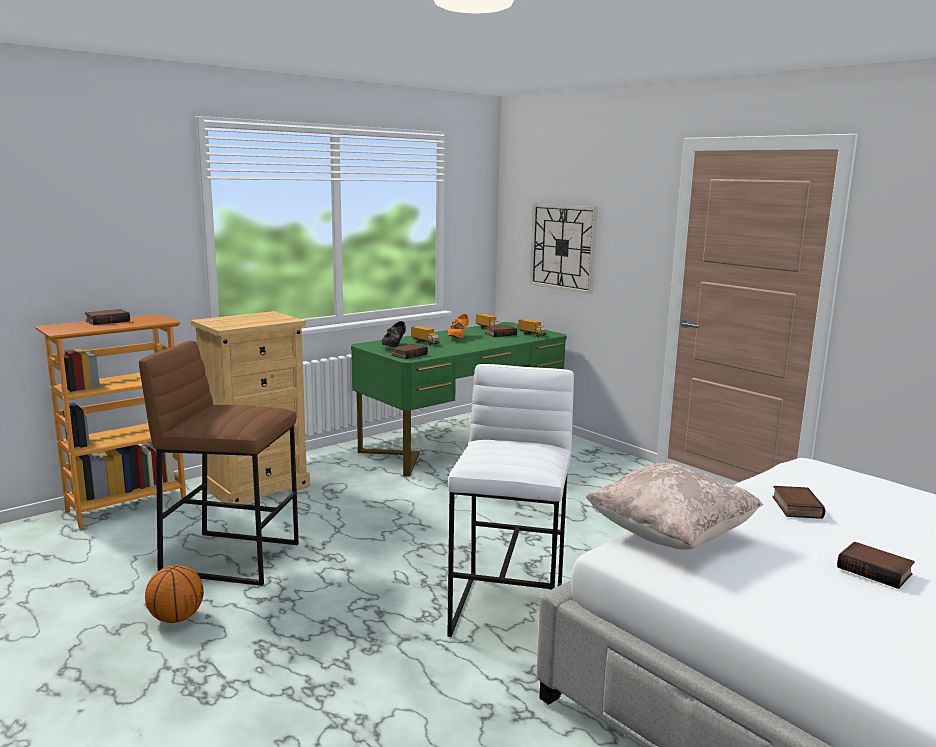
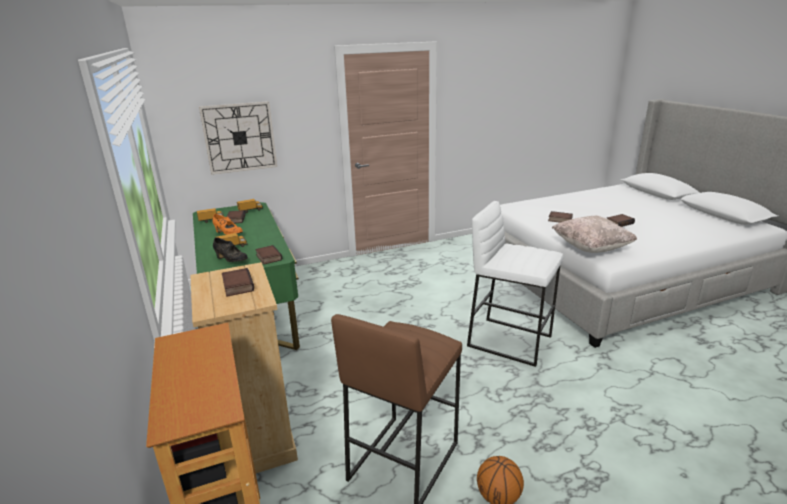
camera: 70 degrees left, 10 degrees up
(108, 321) = (172, 375): book -> book (237, 285)

